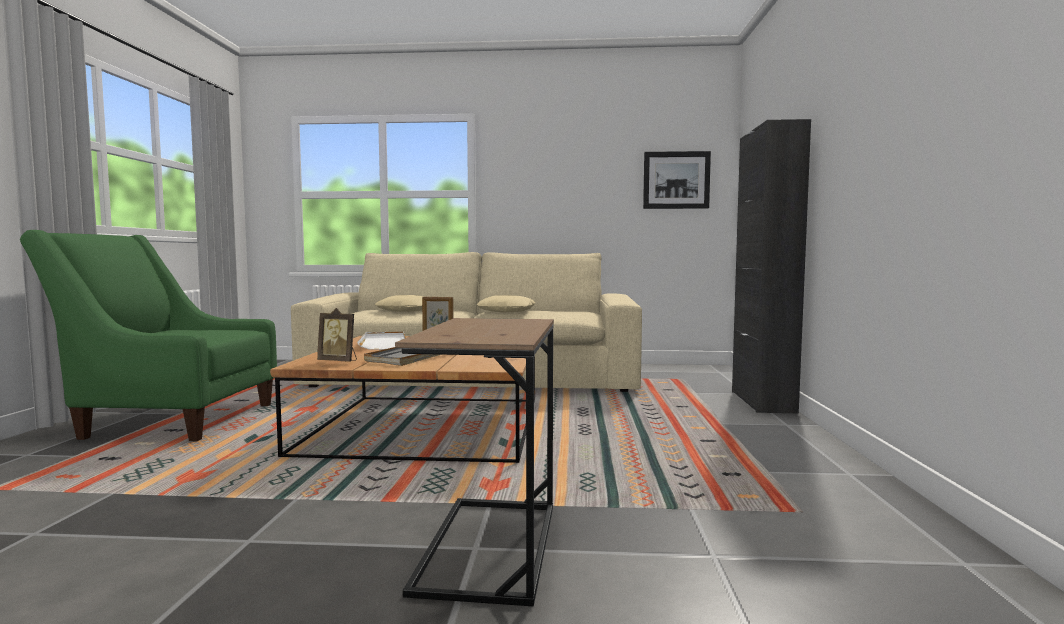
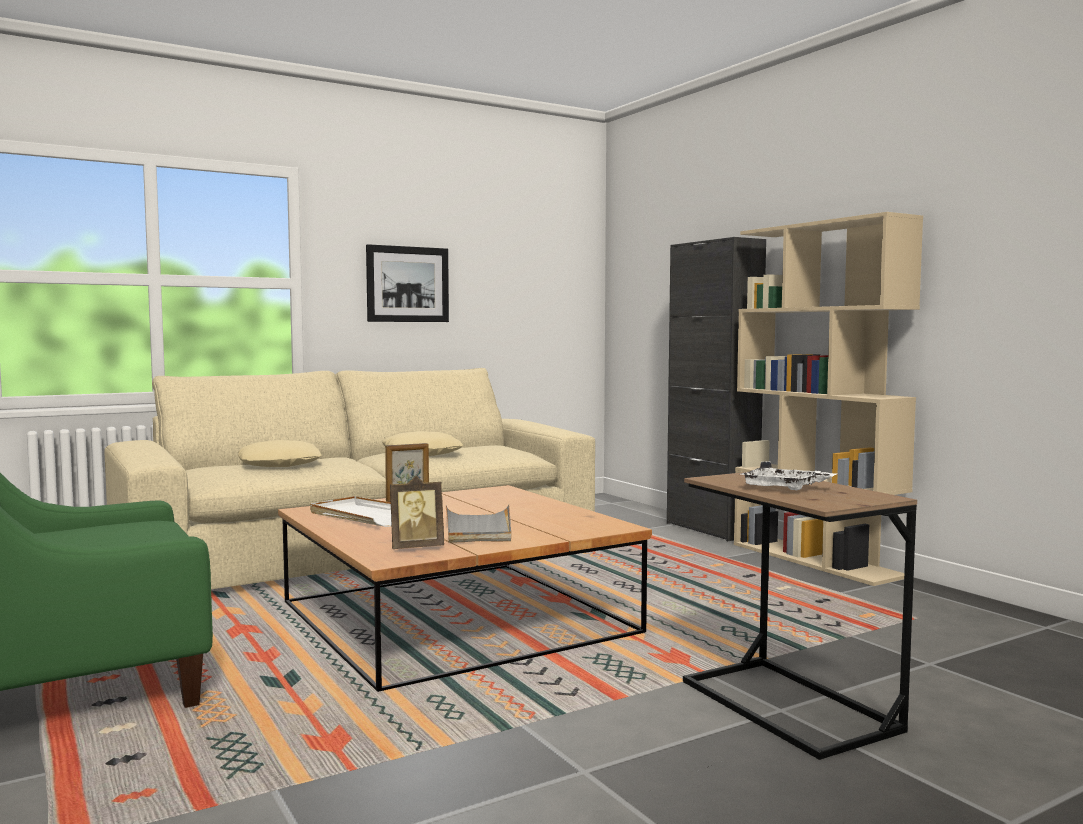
camera: 35 degrees left, 0 degrees up
(473, 328) = (784, 488): none -> white tray
(676, 180) = (546, 275): picture -> picture (408, 284)
(812, 441) = (816, 560): none -> beige bookcase

